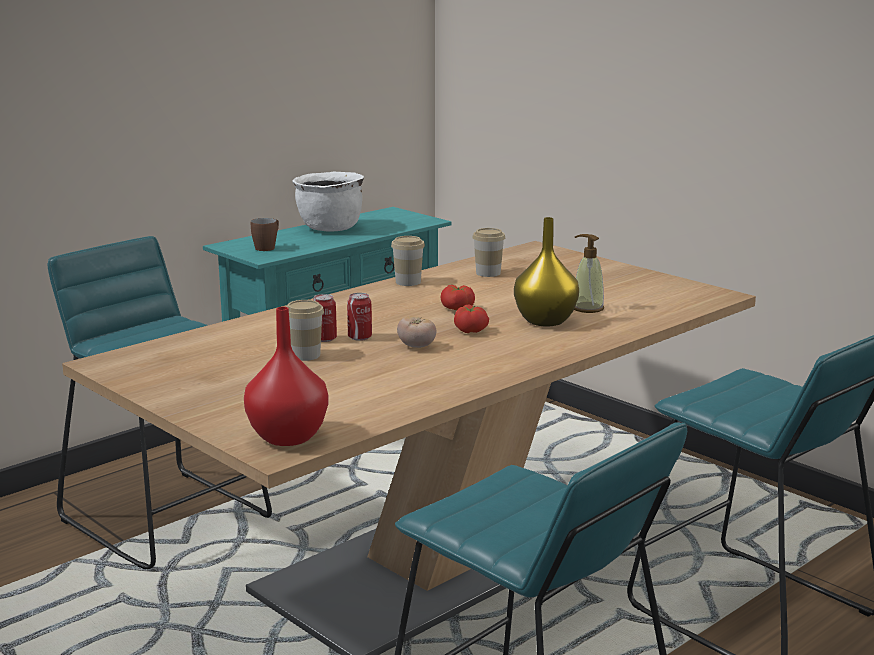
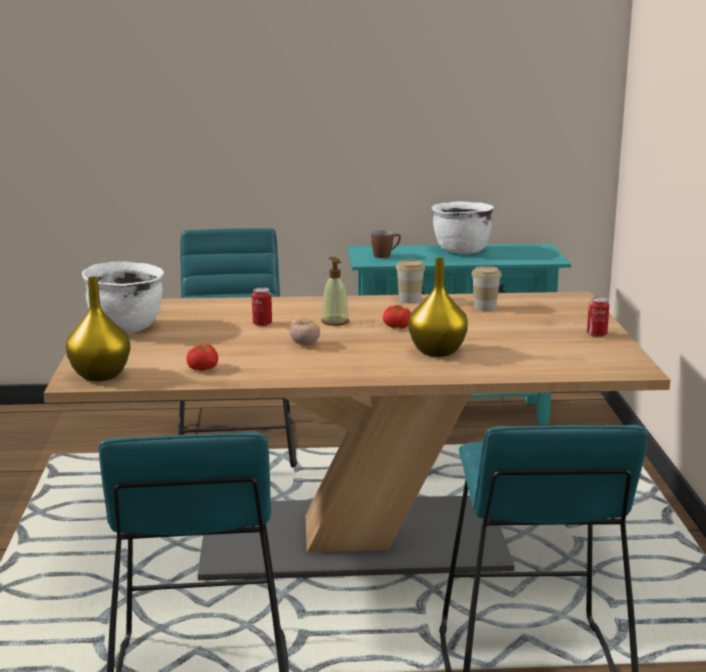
camera: 40 degrees right, 0 degrees up
(186, 382) = (126, 328): none -> white cooking pot
(286, 438) = (99, 375): red vase -> yellow vase
(305, 355) = (226, 331): cup -> none
(360, 337) = (285, 328): can -> can (596, 334)
(471, 330) = (368, 344): tomato -> tomato (204, 368)
(587, 308) = (493, 351): soap dispenser -> soap dispenser (335, 321)

